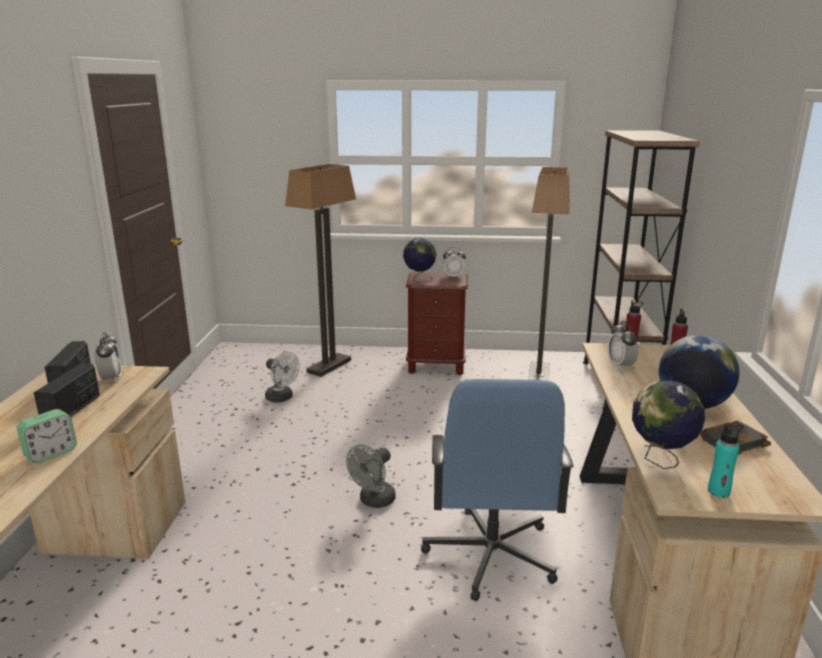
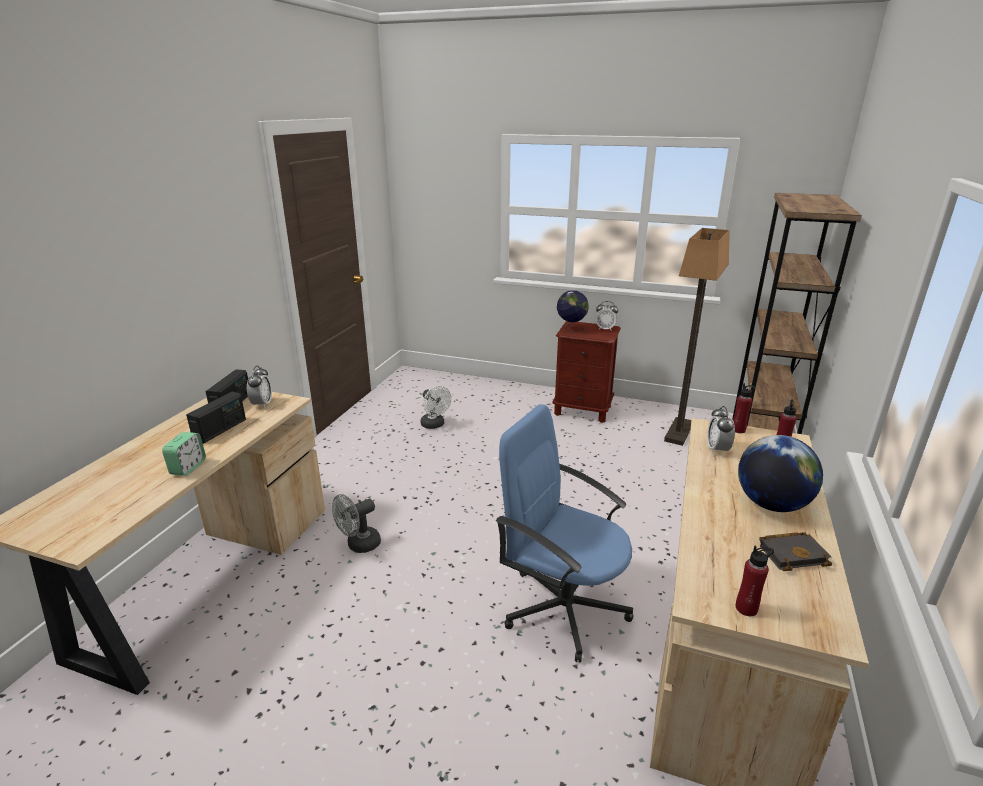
camera: 15 degrees right, 5 degrees up
(51, 453) = (188, 467): alarm clock -> alarm clock turned 45 degrees counterclockwise
(329, 366) = (485, 399): floor lamp -> none
(373, 501) = (478, 535): grey fan -> grey fan (359, 545)
(490, 555) = (563, 607): blue office chair -> blue office chair turned 105 degrees clockwise
(660, 460) = (703, 562): globe -> none
(718, 491) = (746, 608): turquoise bottle -> red bottle

